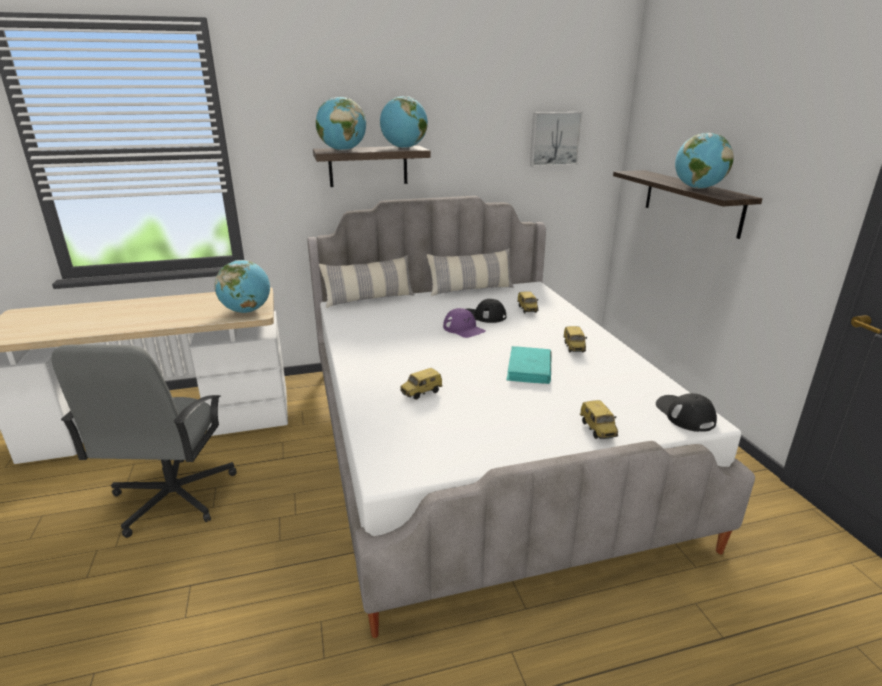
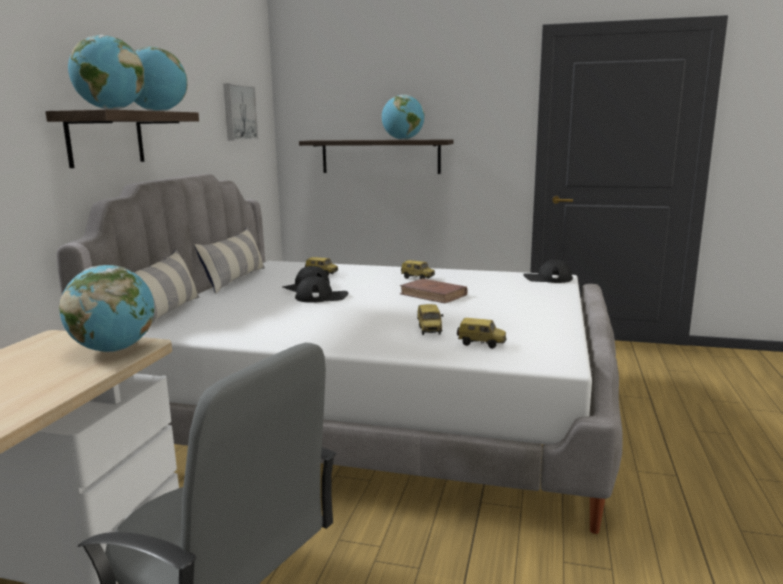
camera: 60 degrees left, 10 degrees down
(464, 329) = (322, 297): purple cap -> black cap
(529, 368) = (433, 294): turquoise book -> brown book
(598, 430) = (548, 298): toy car -> toy car (481, 344)

